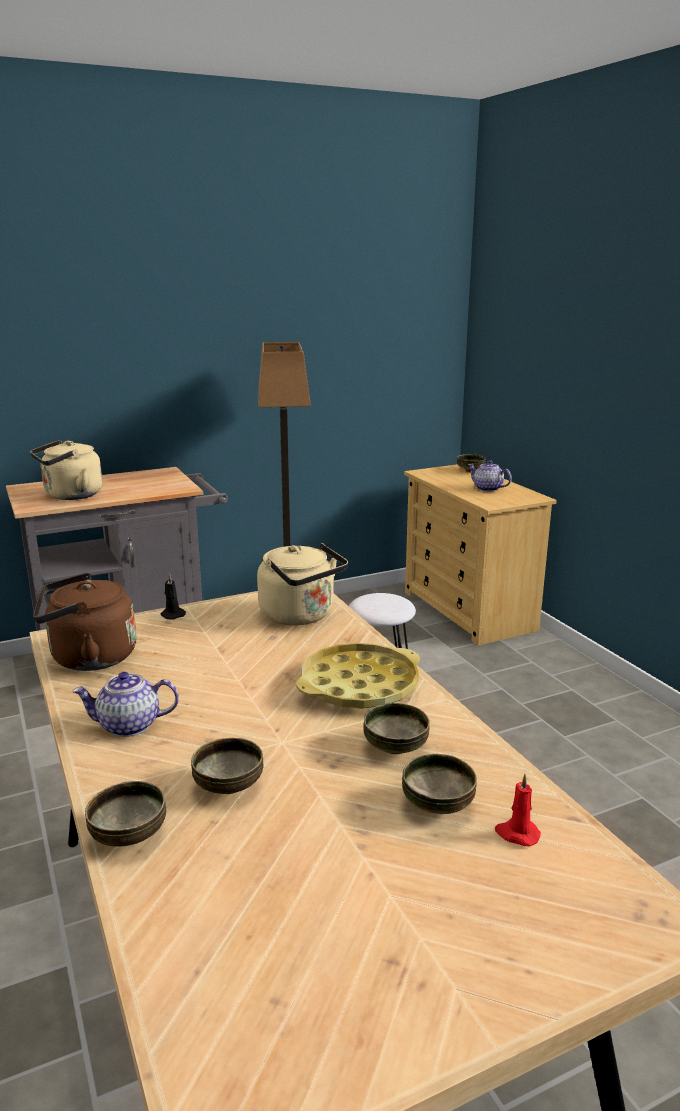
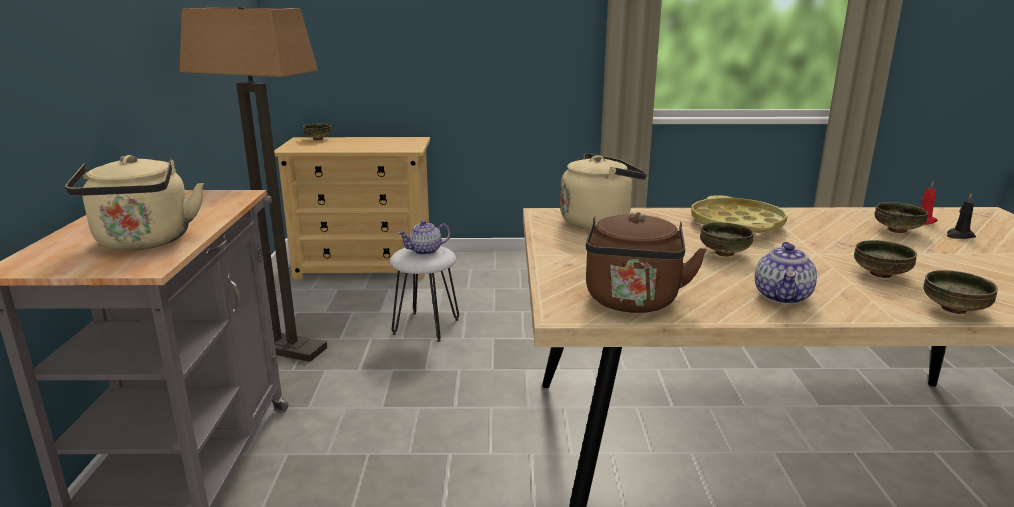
camera: 65 degrees left, 0 degrees up
(172, 615) = (552, 261): black candle -> black candle (959, 236)
(395, 747) = (828, 228): bowl -> bowl (723, 253)
(487, 489) = (373, 143): teapot -> teapot (425, 251)

